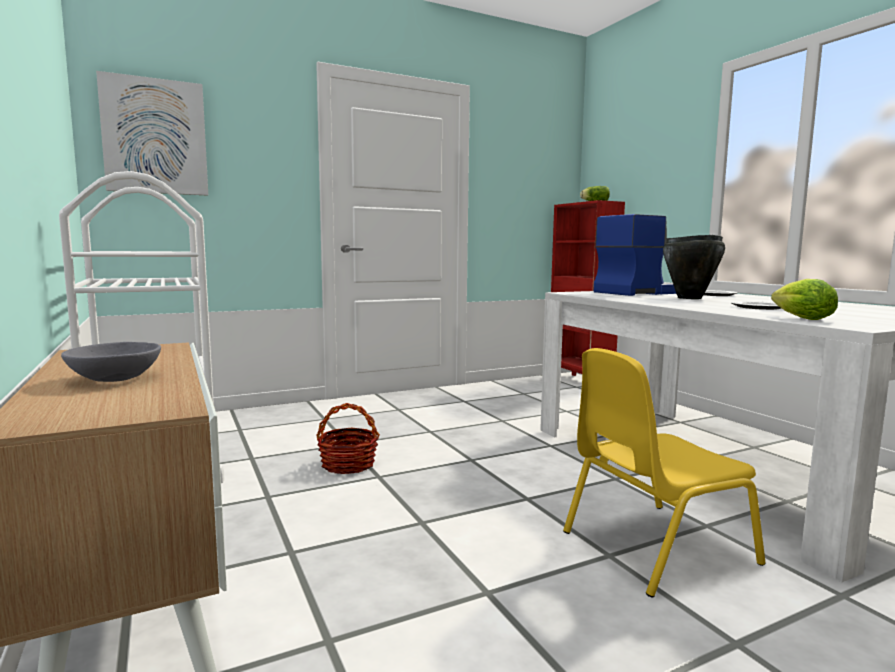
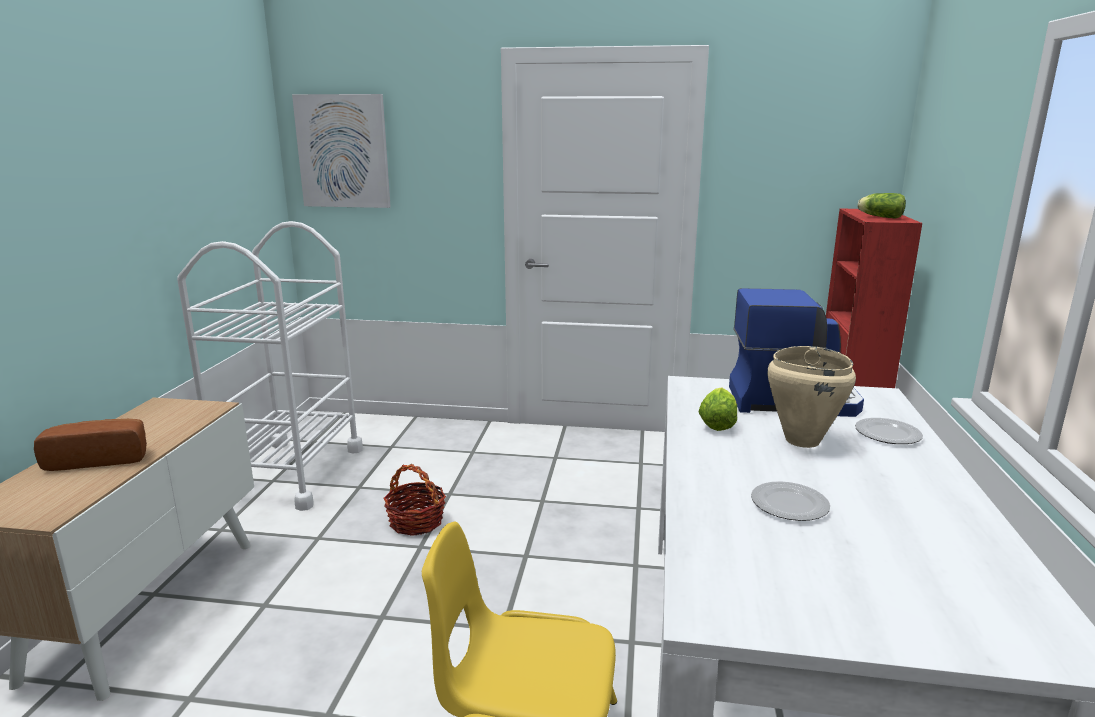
camera: 35 degrees right, 10 degrees up
(116, 378) = (100, 458): grey bowl -> bread
(689, 298) = (801, 440): black cooking pot -> beige cooking pot
(799, 318) = (718, 560): lettuce -> lettuce (717, 423)

